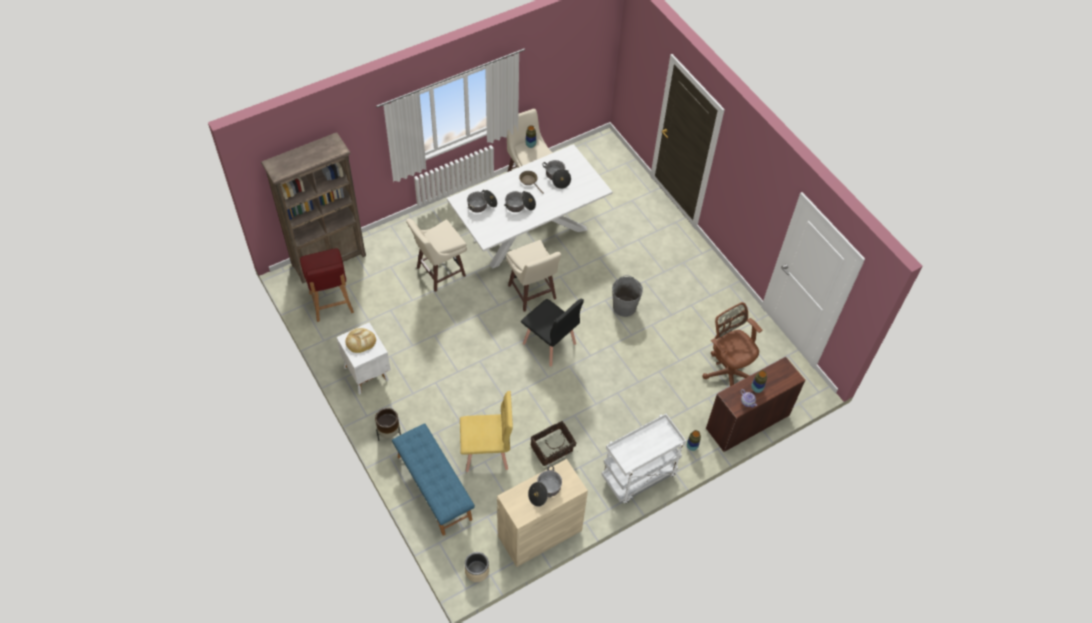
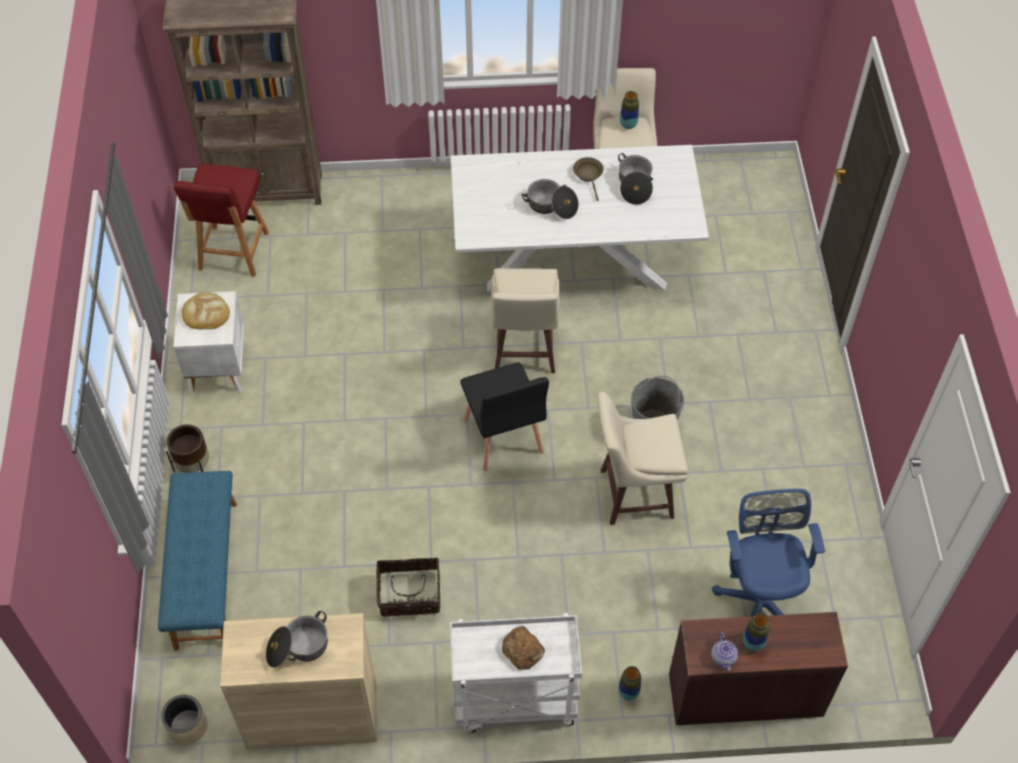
camera: 30 degrees right, 0 degrees up
(439, 272) = (408, 267): beige stool -> beige stool (633, 493)
(482, 205) = (495, 184): cooking pot -> none
(486, 452) = (311, 557): yellow chair -> none
(649, 443) = (523, 650): none -> bread
(727, 372) = (759, 599): brown office chair -> blue office chair

